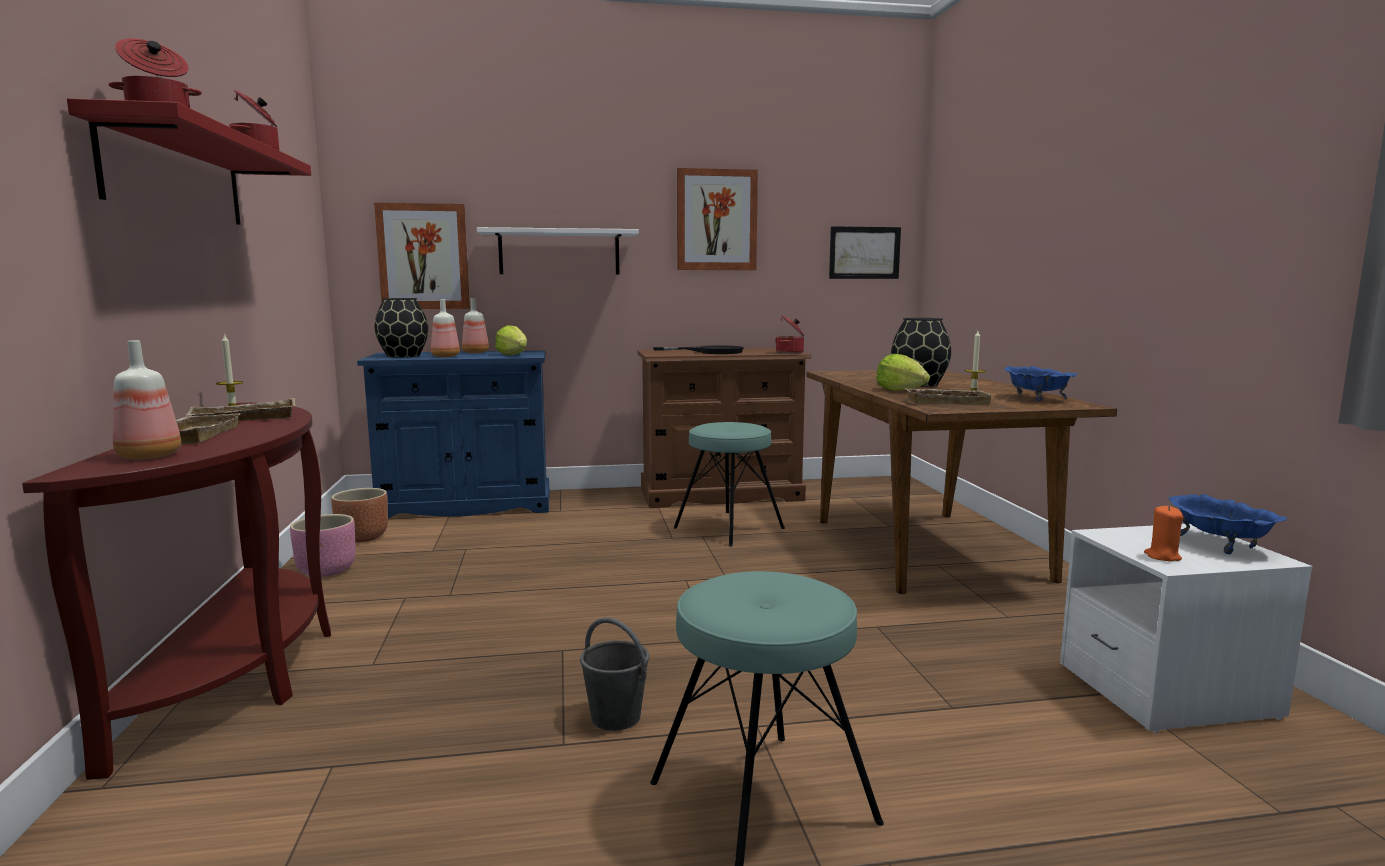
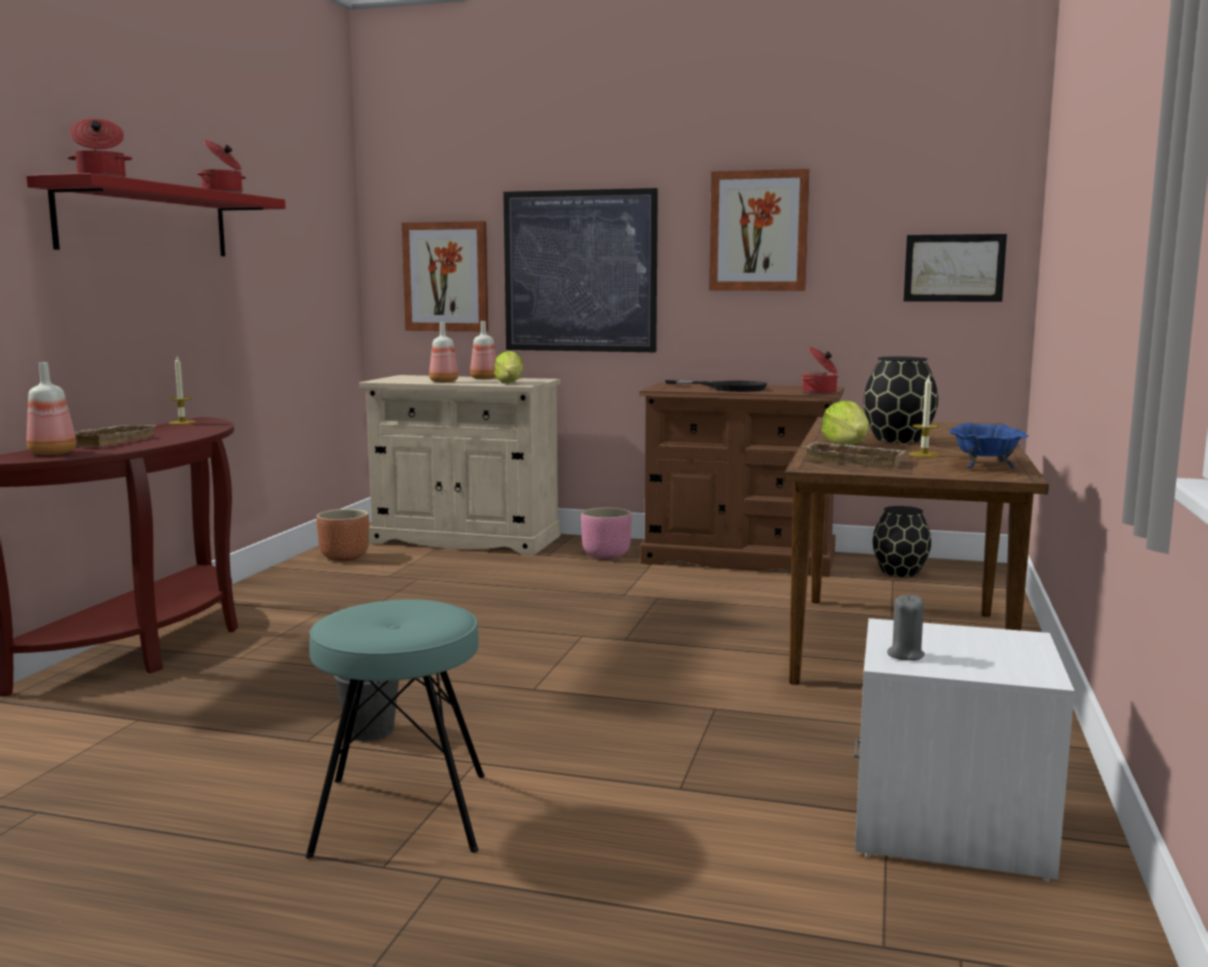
camera: 25 degrees right, 0 degrees up
(242, 419) = (171, 430): beige tray -> none
(327, 571) = (286, 581): pink planter -> pink planter (606, 555)
(404, 356) = (410, 379): black vase -> black vase (900, 572)
(466, 505) = (465, 539): blue cabinet -> beige cabinet
(559, 252) = (580, 271): white shelf -> picture
(728, 528) = (697, 594): turquoise stool -> none
(1162, 556) = (905, 655): orange candle -> grey candle
(1221, 544) = (1015, 655): blue bowl -> none

